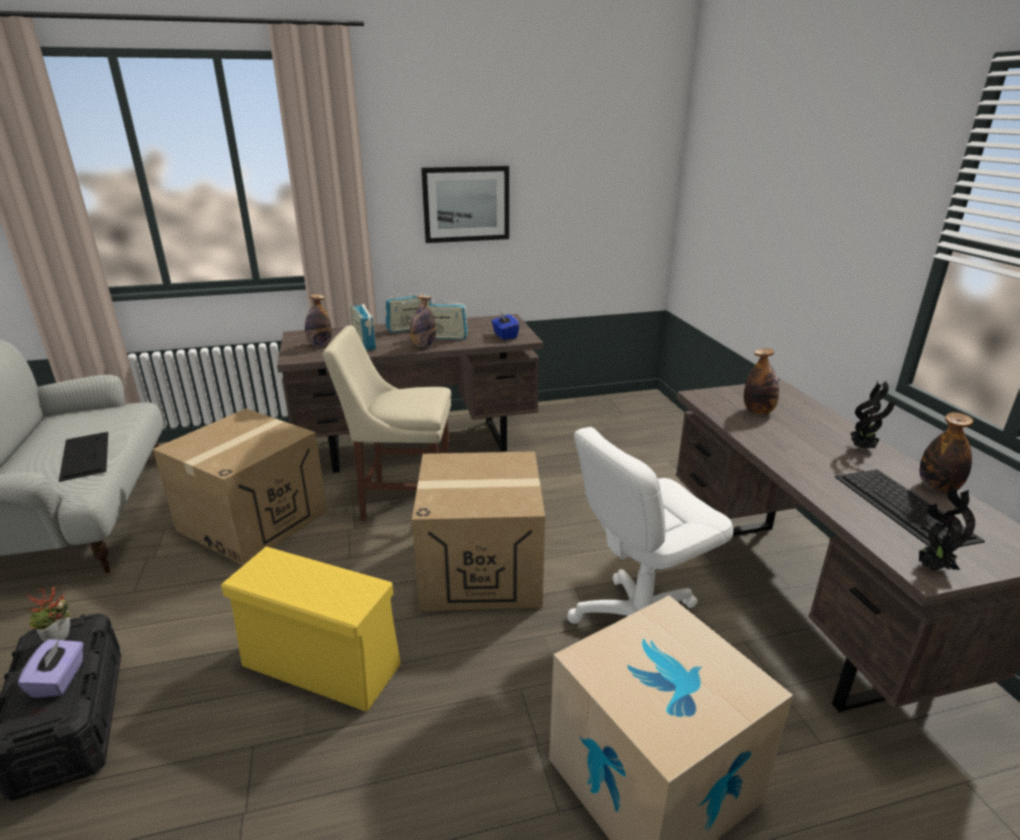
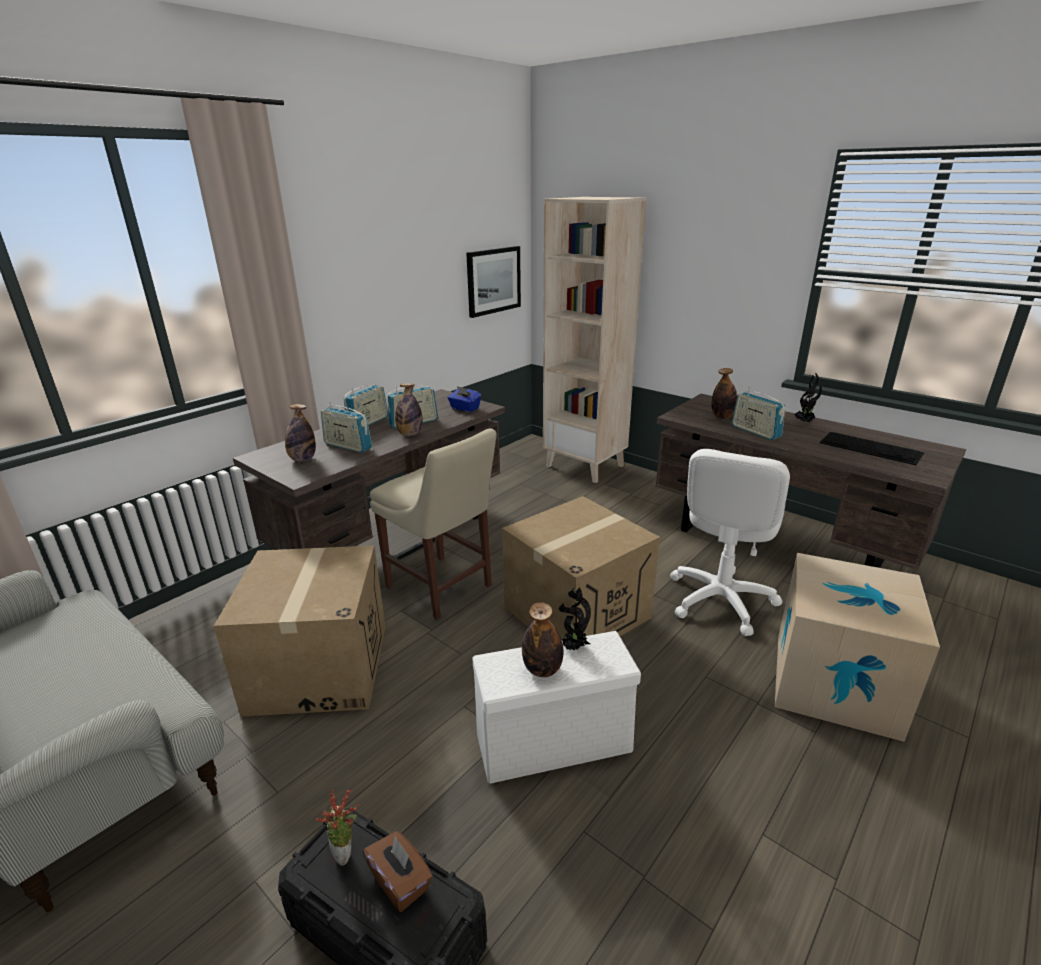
camera: 35 degrees left, 0 degrees up
(59, 679) = (400, 881): purple tissue box -> brown tissue box
(84, 455) = (106, 671): keyboard -> none
(323, 665) = (555, 742): yellow storage box -> white storage box
(402, 499) = (442, 588): beige chair -> beige chair turned 105 degrees counterclockwise
(466, 204) = (381, 289): picture -> picture (493, 281)
(672, 436) = (585, 466): none -> beige bookcase
(768, 439) = (755, 432): none -> radio
(932, 568) = (927, 474): potted plant -> potted plant (573, 647)
(937, 487) = (866, 432): bottle -> bottle (542, 670)

